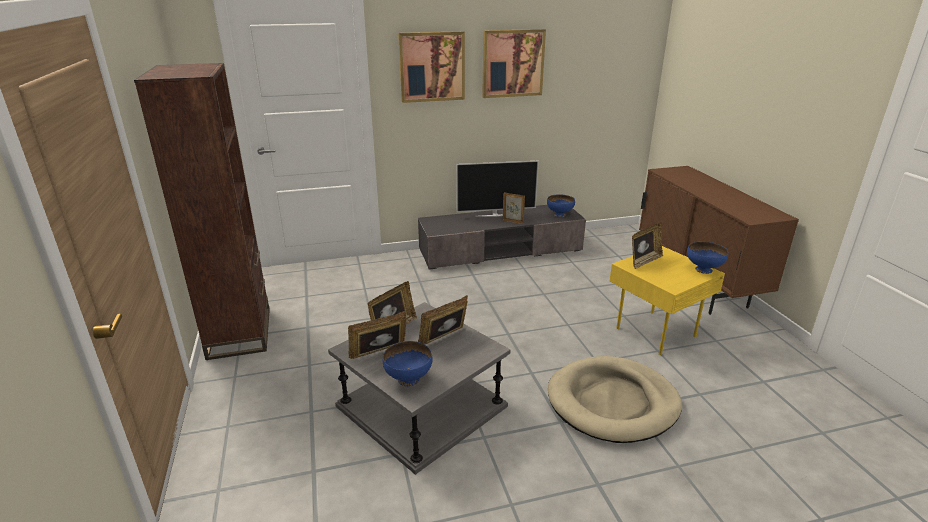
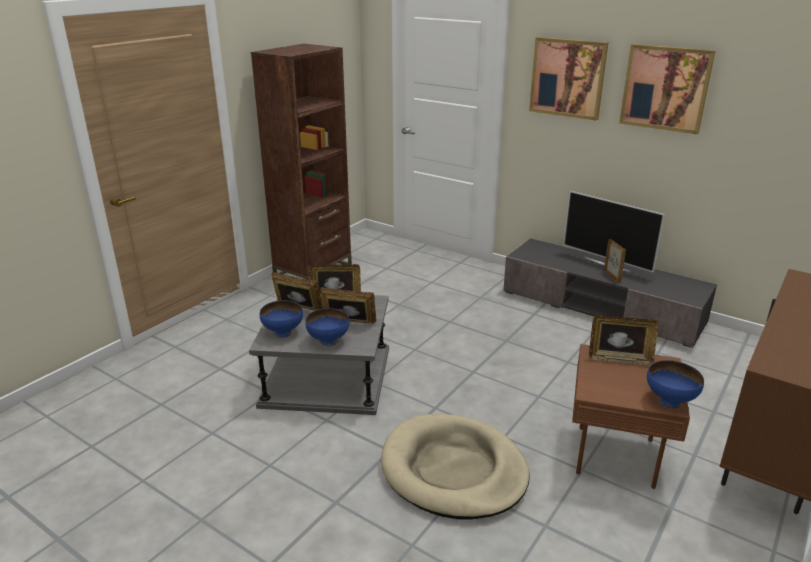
camera: 50 degrees right, 0 degrees up
(559, 214) = (679, 292): blue bowl -> blue bowl (328, 341)
(655, 330) = (617, 455): yellow side table -> brown side table

